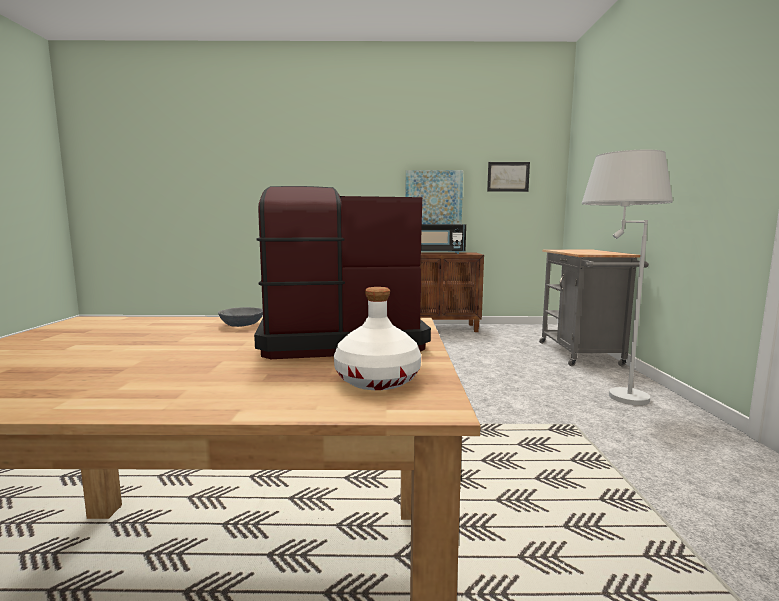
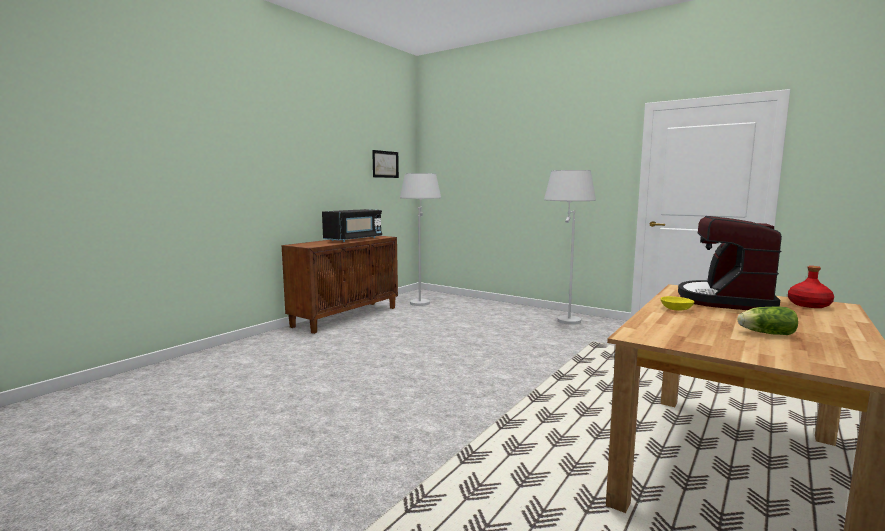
camera: 55 degrees left, 0 degrees up
(106, 356) = (764, 333): none -> lettuce
(243, 325) = (677, 308): grey bowl -> yellow bowl
(378, 380) = (809, 305): white bottle -> red bottle
(433, 199) = (335, 184): picture -> none
(521, 333) = (421, 300): none -> white floor lamp
(582, 355) = (492, 305): grey cart -> none

